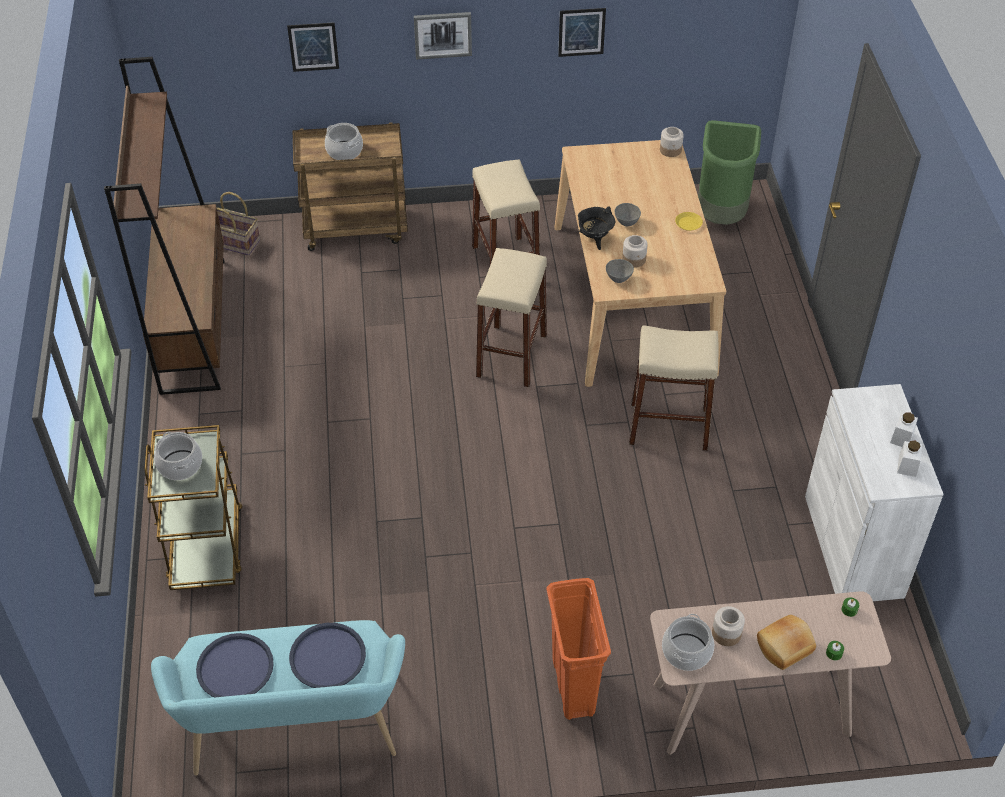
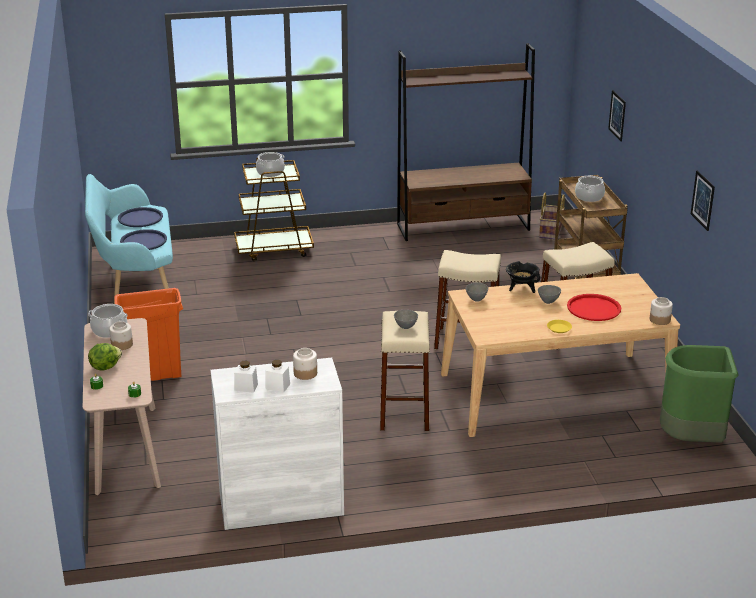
camera: 85 degrees right, 20 degrees down
(443, 34) = (655, 148): picture -> none
(634, 259) = (503, 305): jar -> jar (305, 373)
(644, 192) = (593, 308): none -> red tray
(681, 346) = (405, 327): none -> grey bowl
(785, 648) = (105, 367): bread -> lettuce

